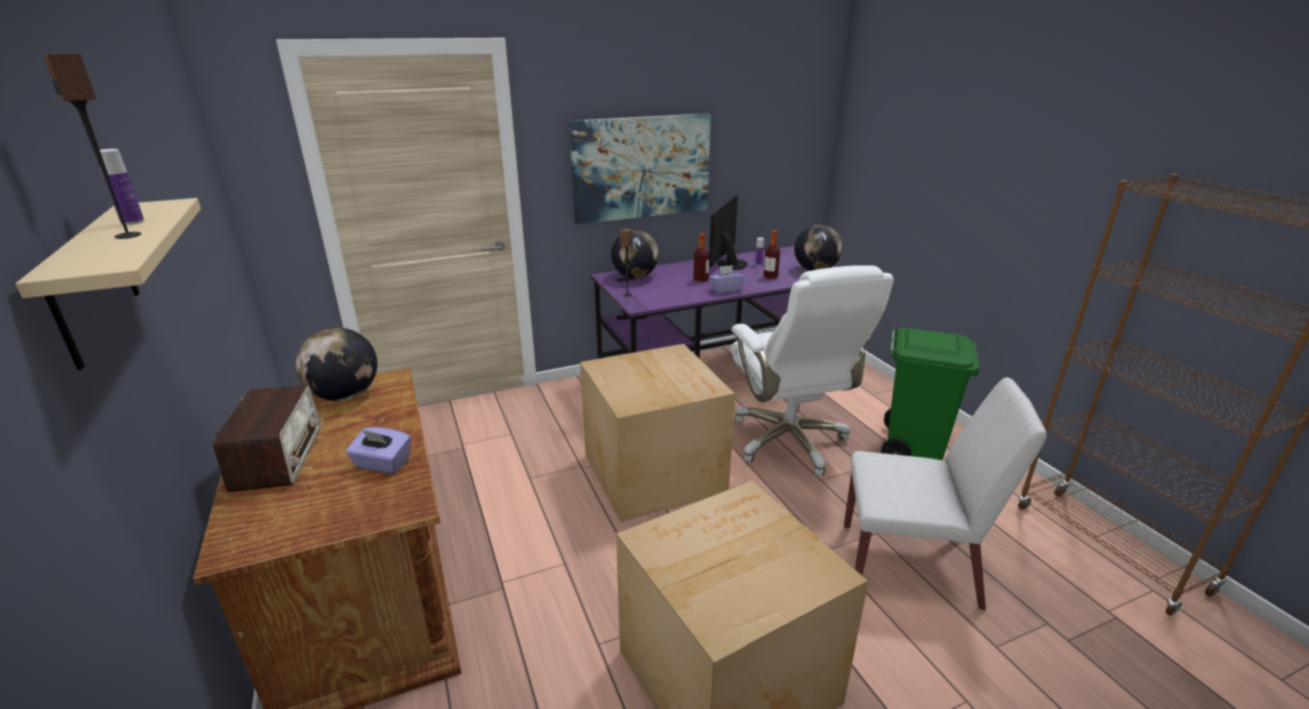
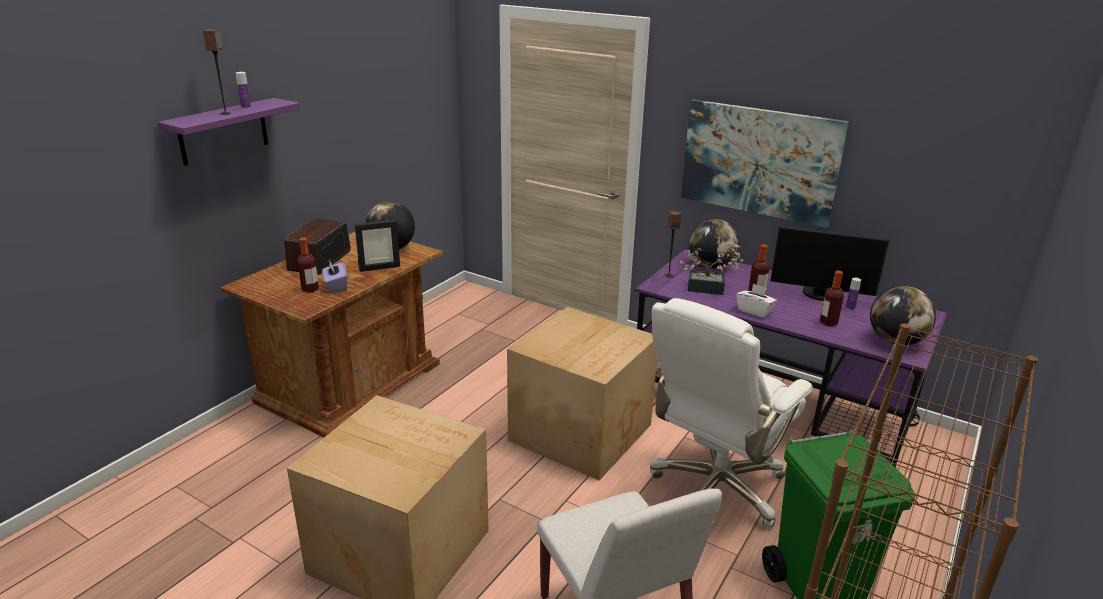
camera: 55 degrees right, 0 degrees up
(92, 283) = (223, 131): beige shelf -> purple shelf
(278, 457) = (319, 261): radio -> radio turned 150 degrees clockwise
(356, 487) = (310, 289): none -> bottle
(383, 418) = (379, 267): none -> picture frame
(671, 290) = (710, 289): none -> potted plant
(726, 290) = (754, 311): purple tissue box -> white tissue box
(729, 264) = (820, 295): monitor -> monitor turned 150 degrees counterclockwise

